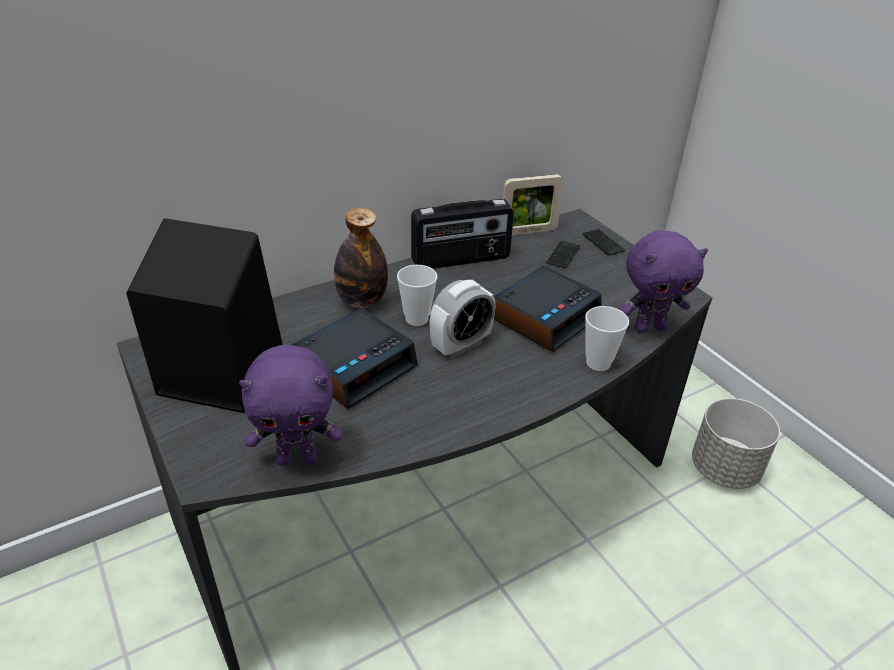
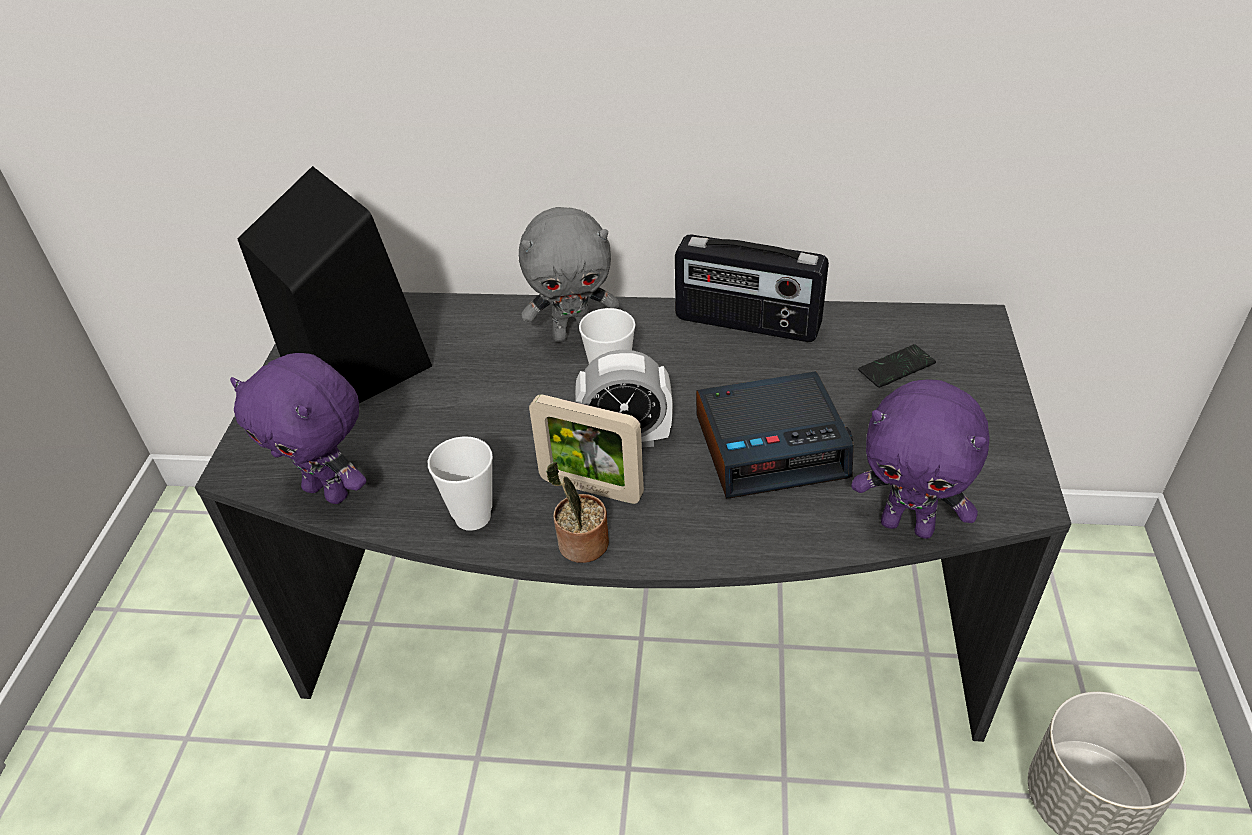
camera: 40 degrees right, 5 degrees up
(354, 366) = (485, 412): alarm clock -> none
(362, 301) = (573, 334): bottle -> grey plush toy
(500, 412) = (580, 545): none -> potted plant
(528, 231) = (884, 314): picture frame -> picture frame (591, 488)
(598, 363) = (775, 541): cup -> cup (473, 516)
(603, 243) = (980, 371): phone -> none

